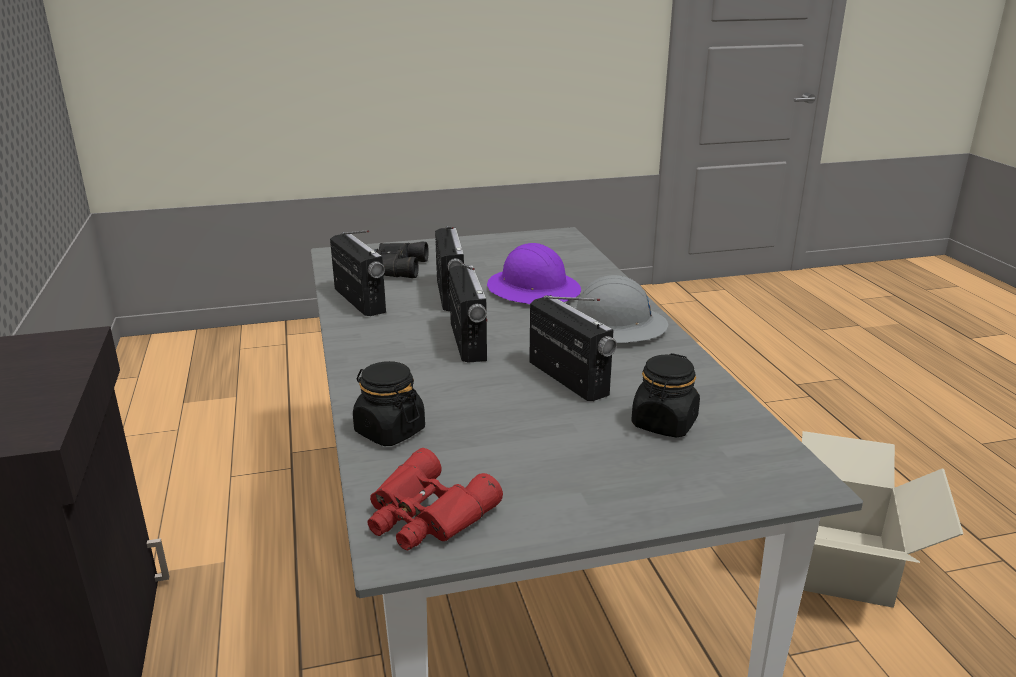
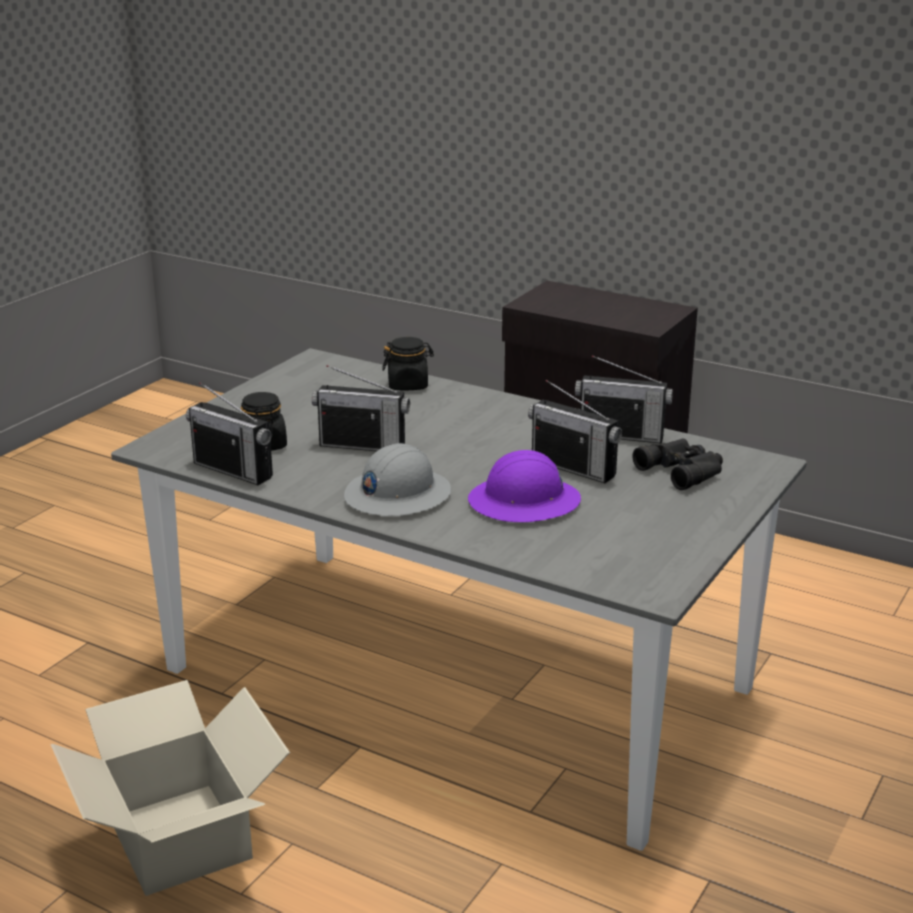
camera: 135 degrees right, 0 degrees up
(426, 516) = (323, 369): red binoculars -> none
(468, 342) = (474, 441): radio -> radio (233, 470)

